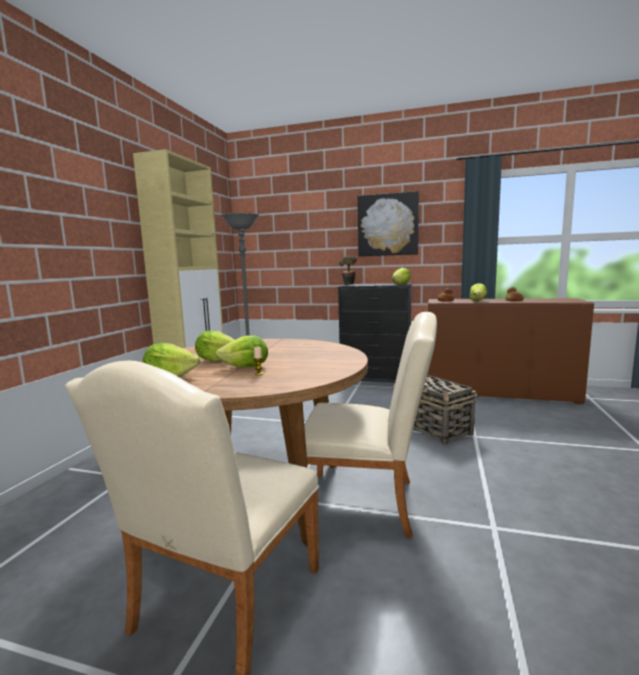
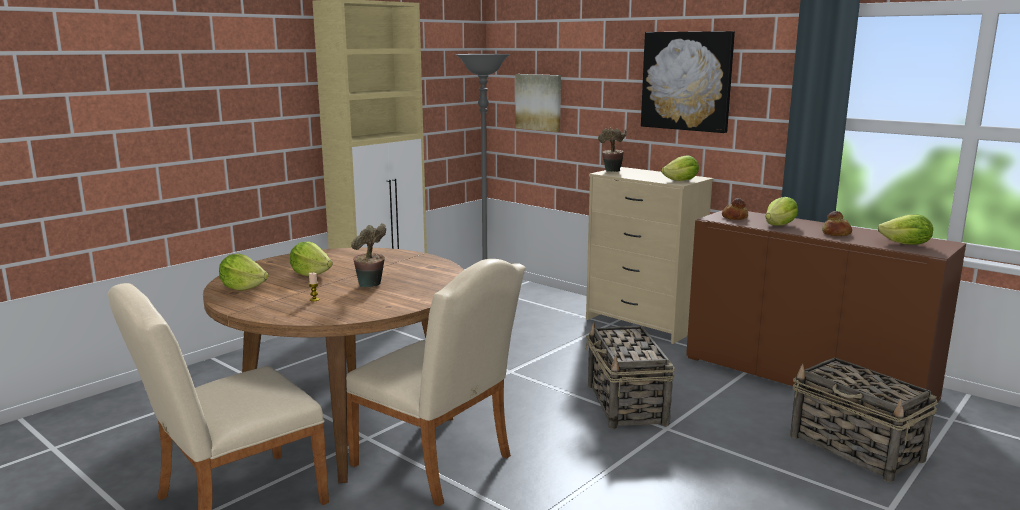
camera: 25 degrees right, 5 degrees up
(246, 367) = (317, 290): lettuce -> lettuce (906, 244)
(278, 248) = (539, 102): none -> picture
(288, 359) = (371, 286): none -> potted plant
(376, 382) = (642, 323): black dresser -> beige dresser
(579, 422) = (856, 449): none -> basket

